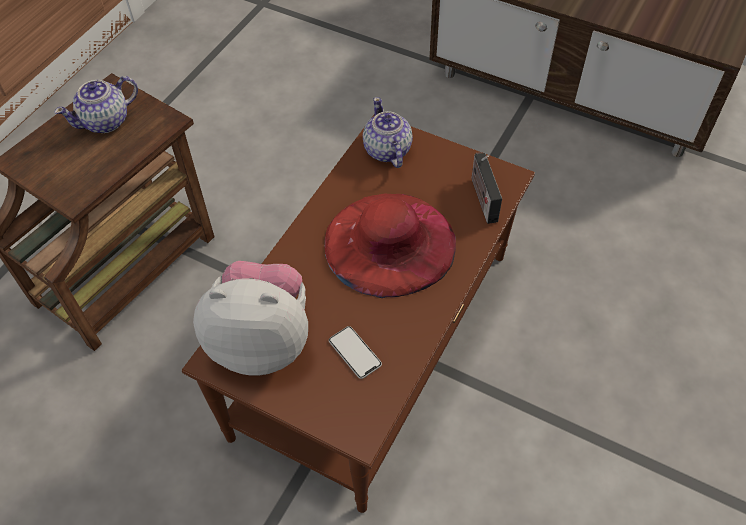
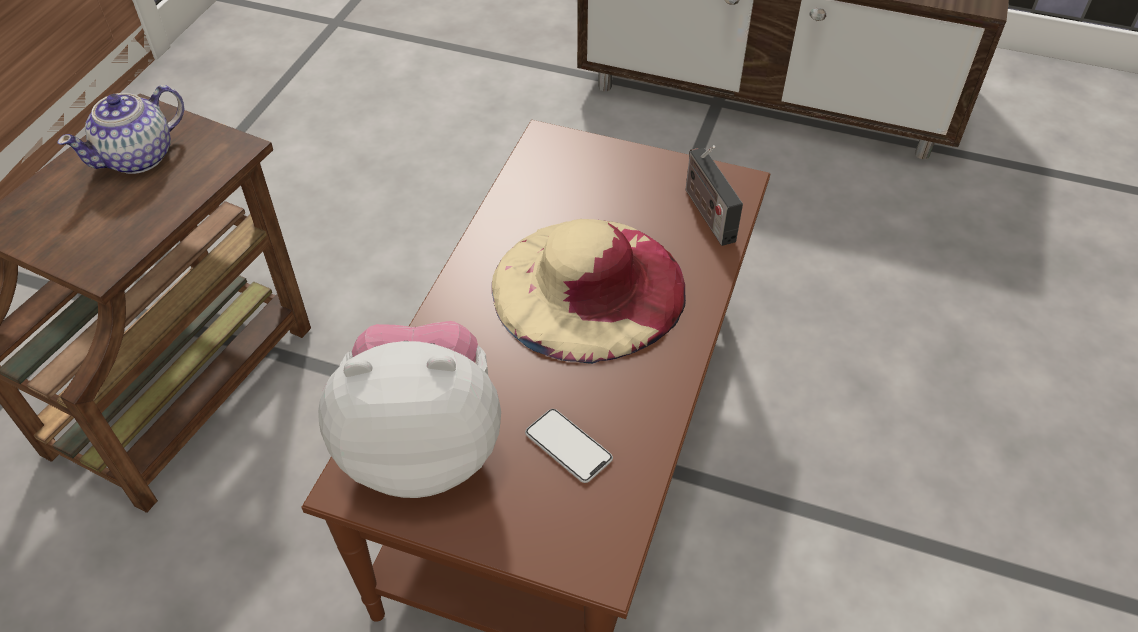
camera: 10 degrees left, 5 degrees down
(387, 151) = (558, 166): teapot -> none
(389, 243) = (588, 287): red hat -> beige hat

